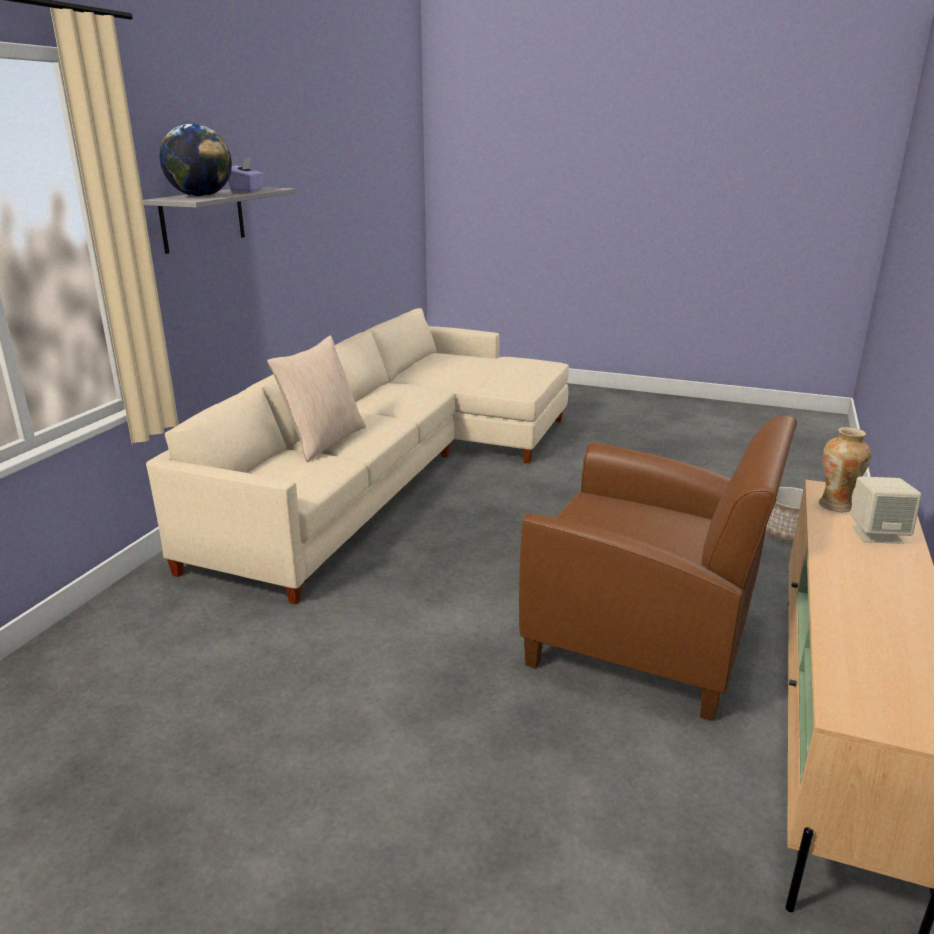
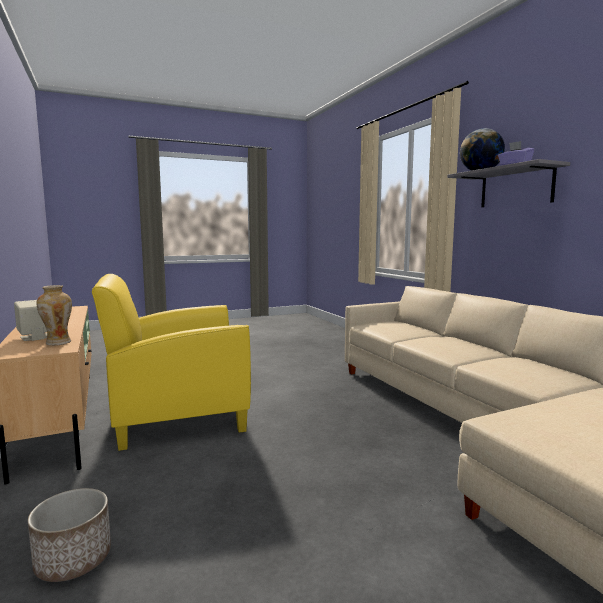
camera: 135 degrees right, 15 degrees down
(323, 441) = (433, 336): beige pillow -> none
(644, 638) = (178, 415): brown armchair -> yellow armchair

